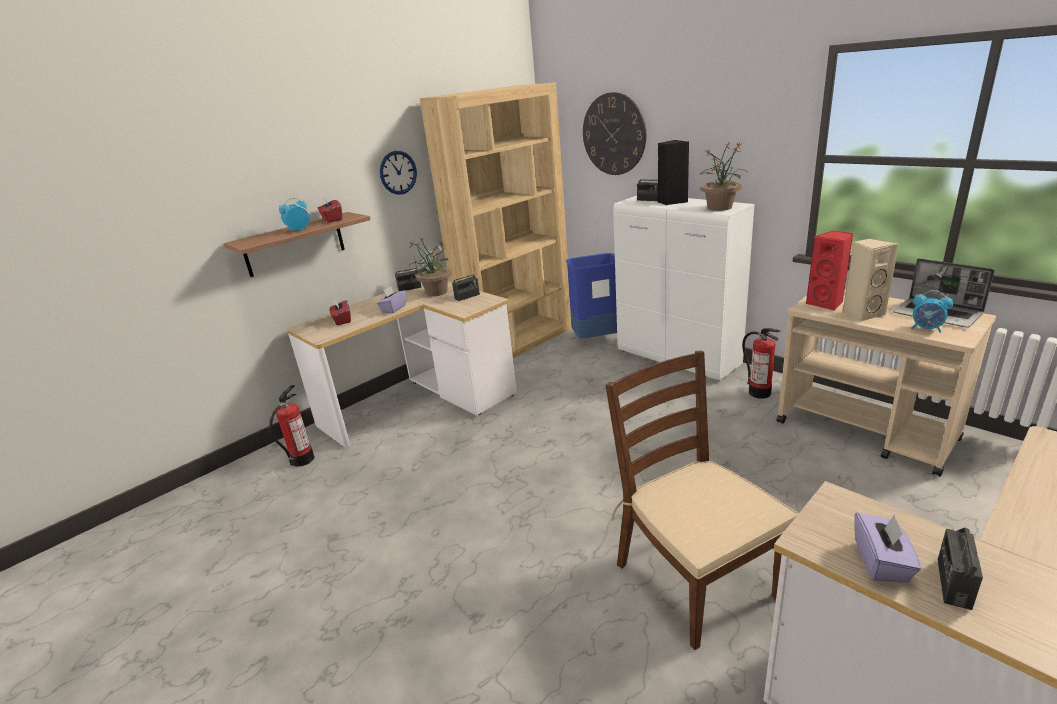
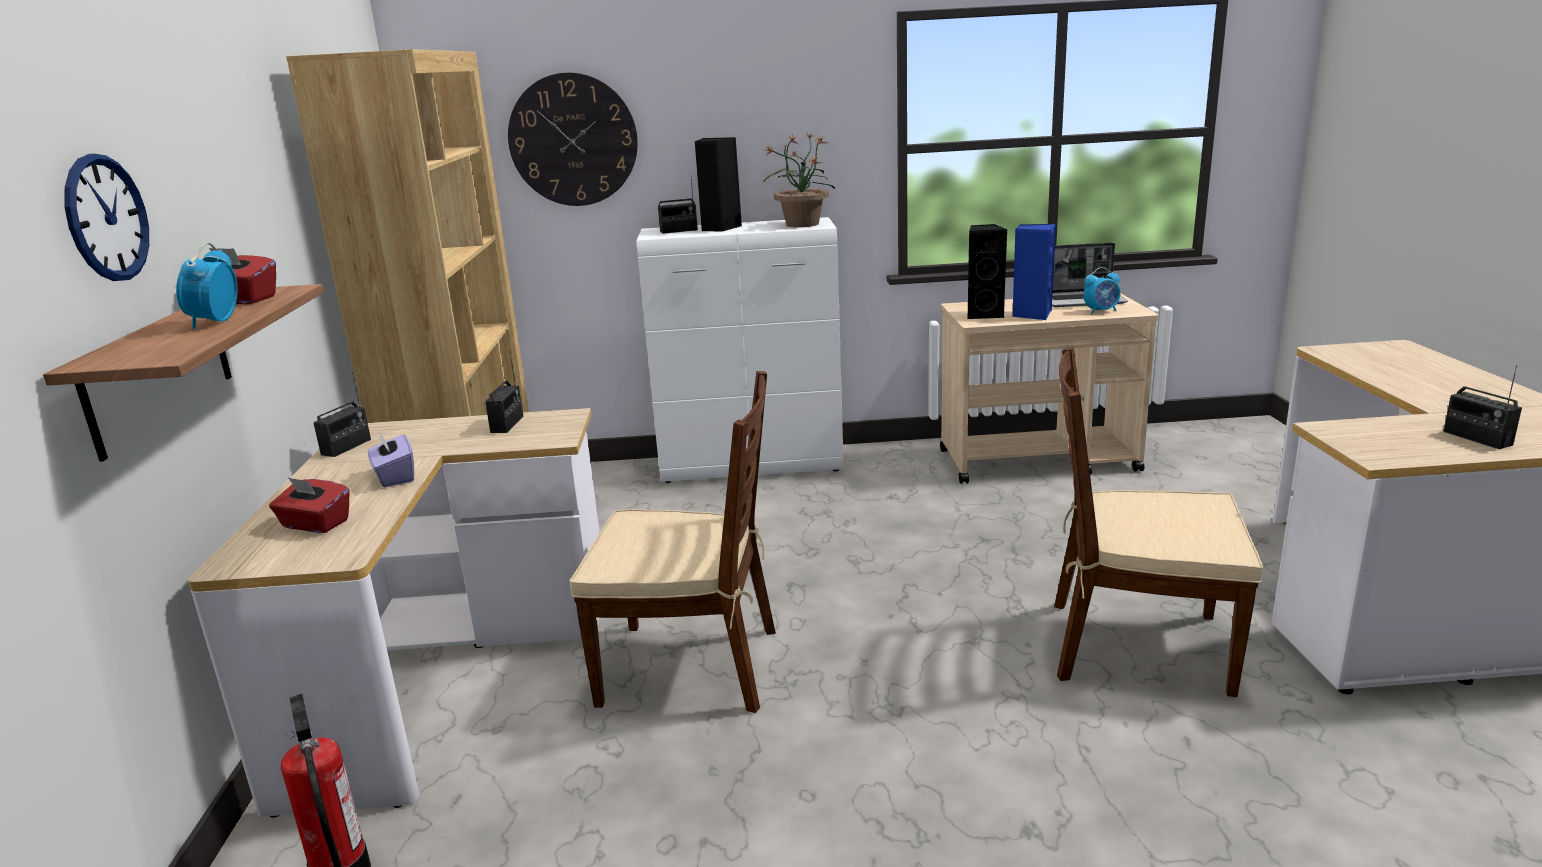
camera: 50 degrees left, 5 degrees down
(398, 172) = (272, 207): wall clock -> wall clock (107, 218)
(436, 292) = (426, 436): potted plant -> none
(489, 449) = (691, 666): none -> brown chair
(597, 339) = (602, 482): blue trash can -> none
(759, 393) = (898, 466): fire extinguisher -> none
(826, 303) = (984, 314): red speaker -> black speaker
(862, 314) = (1032, 314): beige speaker -> blue speaker
(881, 562) = (1431, 447): purple tissue box -> none

